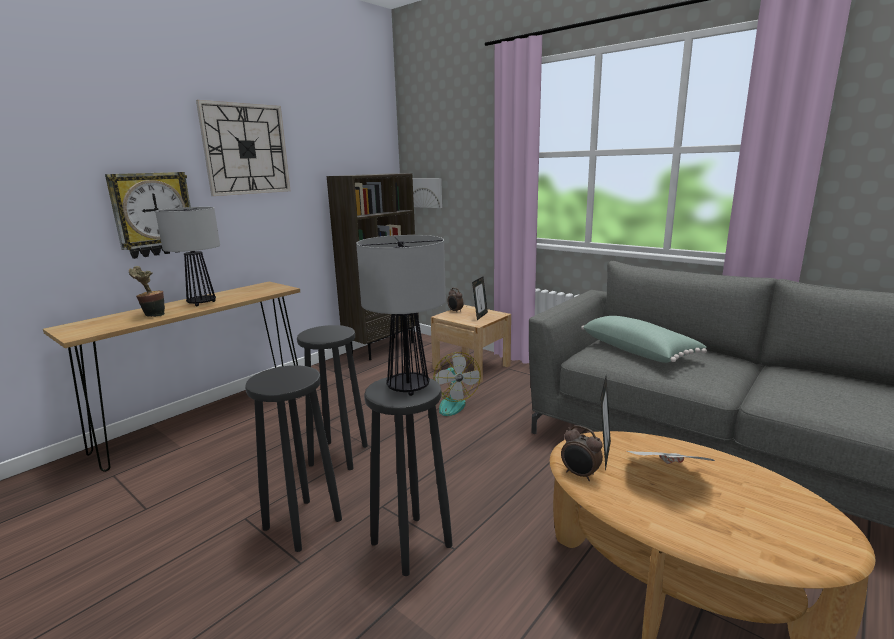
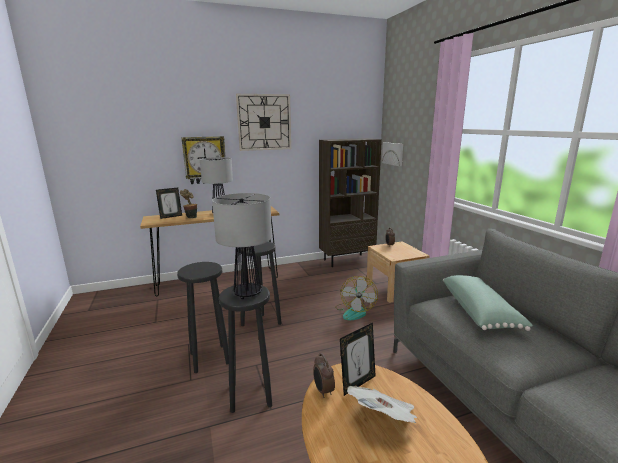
camera: 30 degrees right, 0 degrees up
(480, 316) = (403, 252): picture frame -> picture frame (171, 216)

